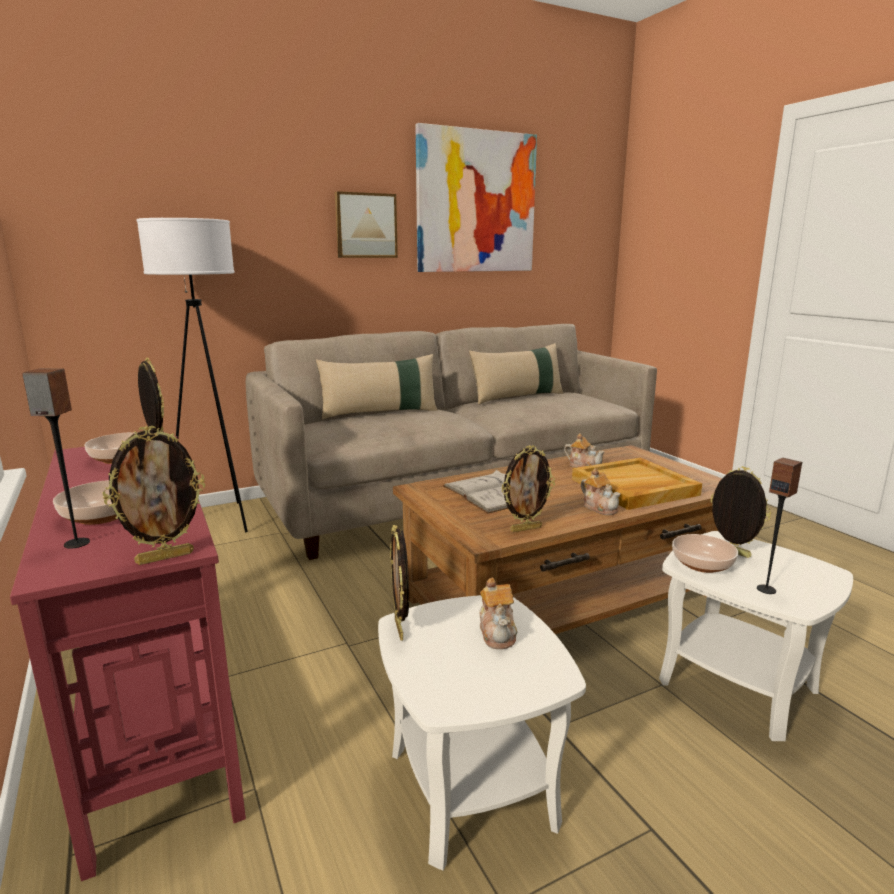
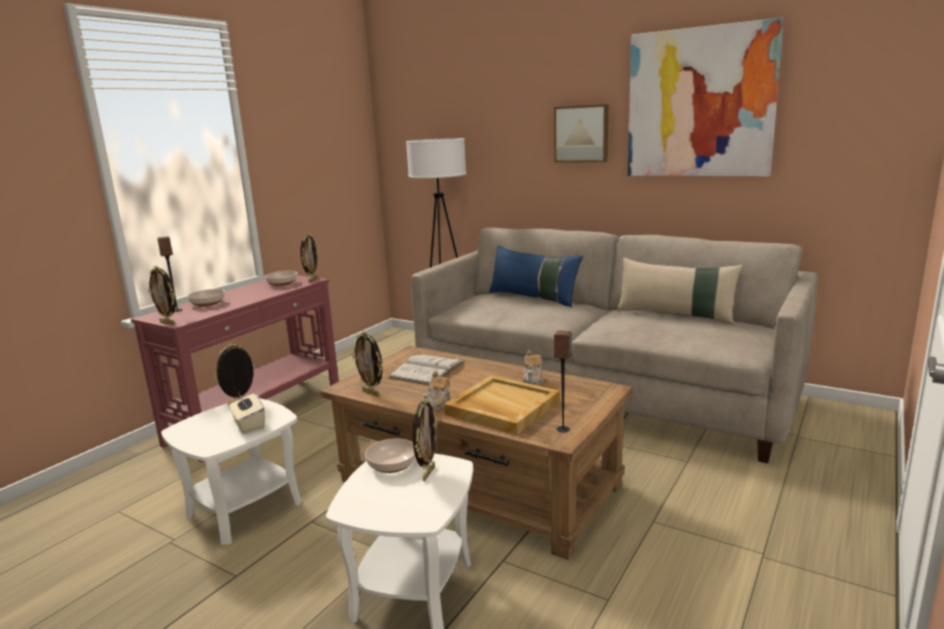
camera: 60 degrees right, 0 degrees up
(380, 413) = (534, 298): beige pillow -> blue pillow
(498, 632) = (249, 424): teapot -> beige tissue box
(766, 589) = (366, 494): speaker -> speaker (563, 429)

